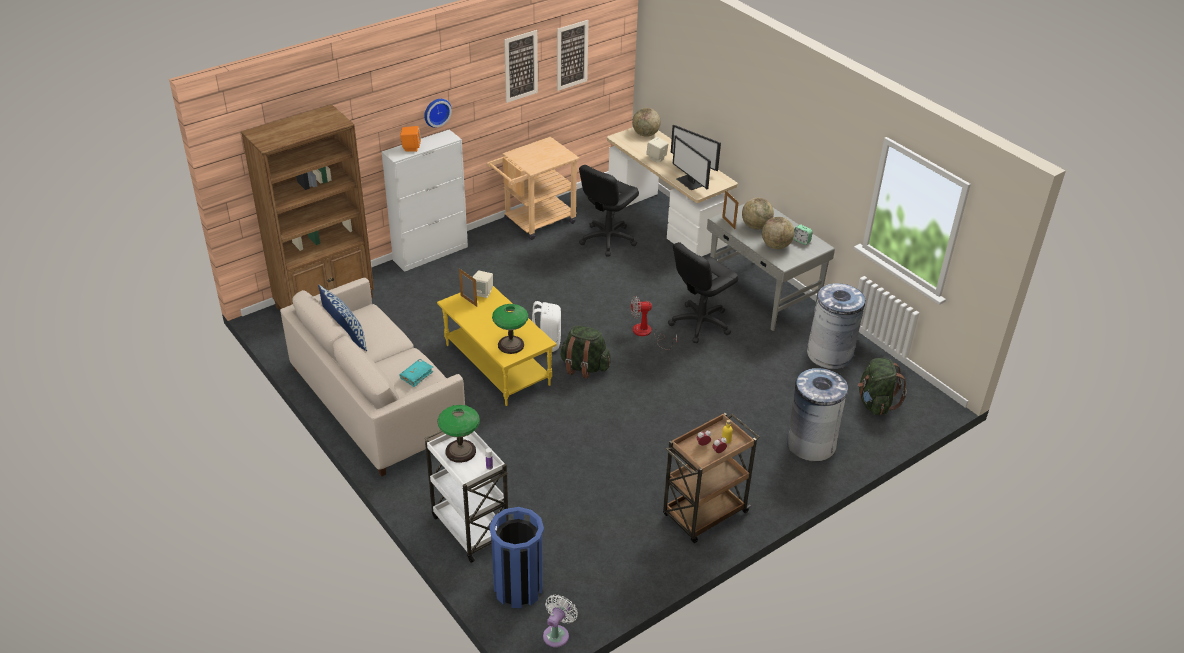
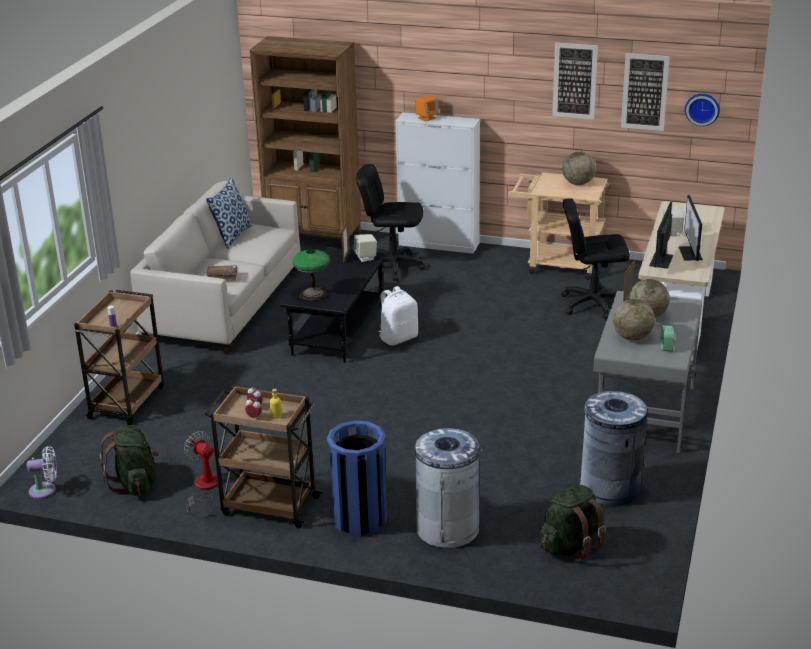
camera: 55 degrees right, 10 degrees down
(416, 375) = (222, 276): turquoise book -> brown book
(436, 111) = (468, 94): wall clock -> wall clock (702, 108)
(460, 451) = (119, 310): table lamp -> none
(470, 527) = (127, 401): white cart -> brown cart
(496, 365) = (337, 329): yellow coffee table -> black coffee table
(518, 588) = (80, 451): blue trash can -> blue trash can (360, 519)
(584, 367) = (391, 368): green backpack -> green backpack (135, 483)
(645, 134) = (702, 214): globe -> globe (578, 183)
(647, 333) = (484, 377): fan -> fan (204, 488)
(700, 323) = (543, 397): black office chair -> black office chair (393, 266)

